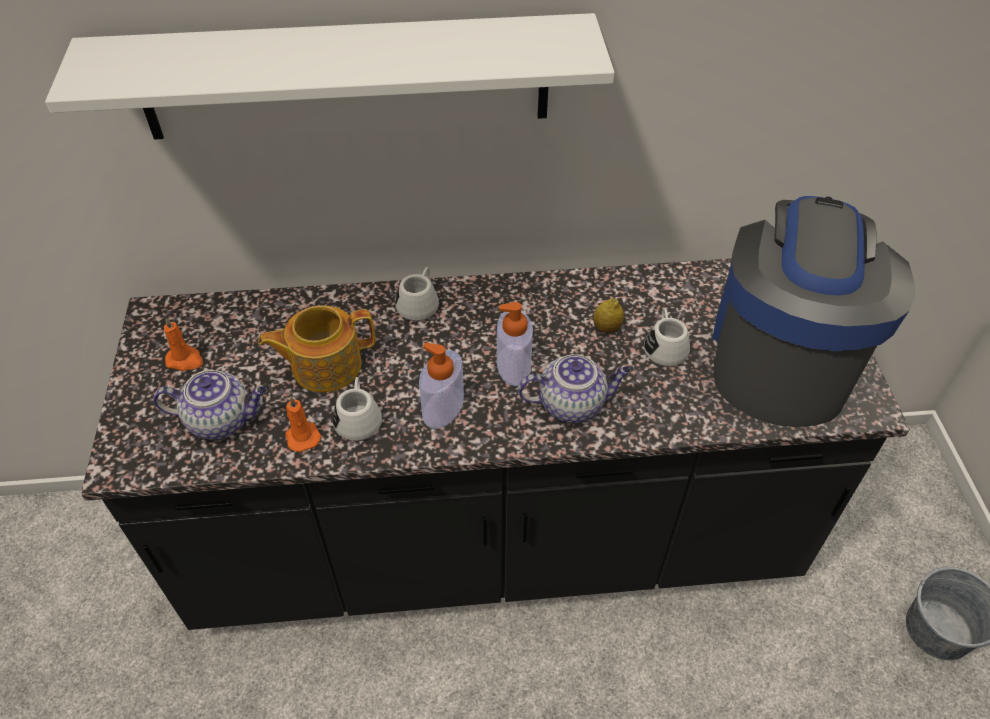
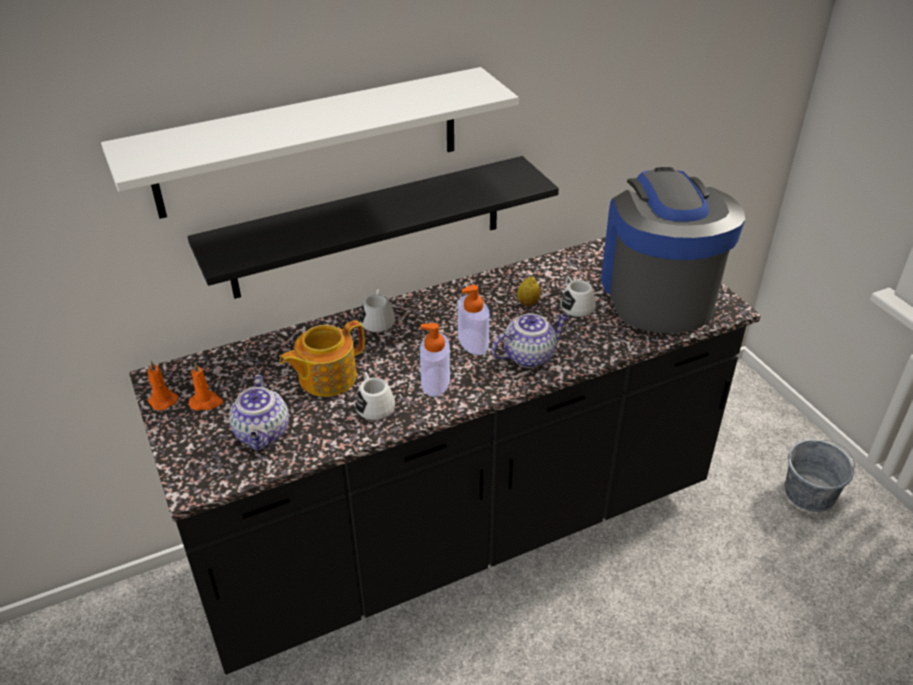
camera: 20 degrees left, 10 degrees down
(222, 420) = (263, 434): teapot -> teapot turned 105 degrees clockwise
(302, 436) = (335, 427): orange candle -> orange candle (162, 400)
(425, 191) = (368, 227): none -> black shelf

